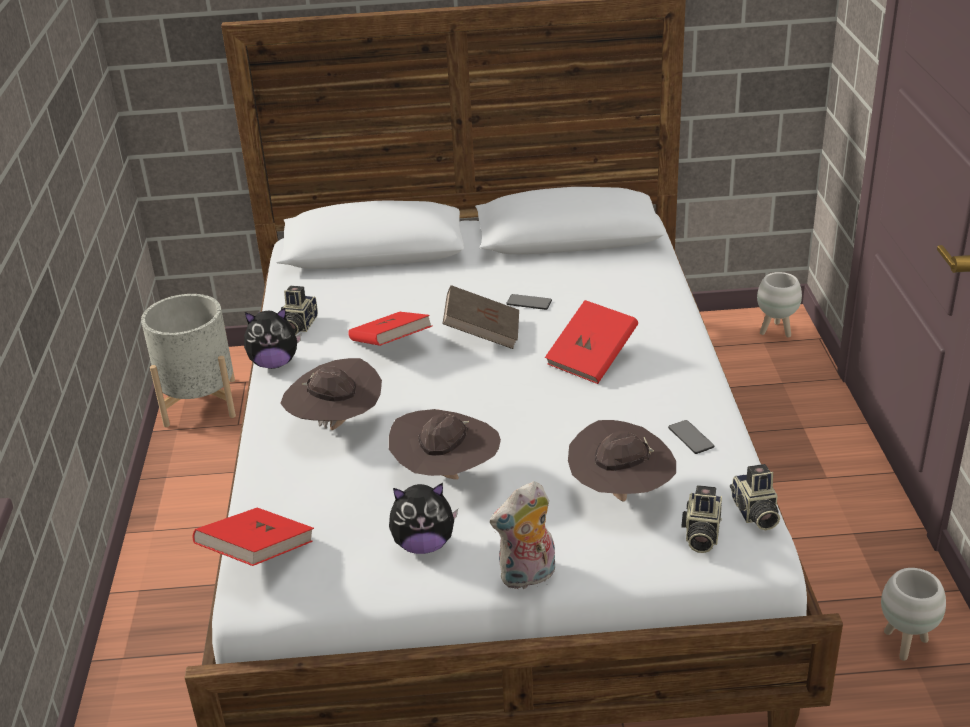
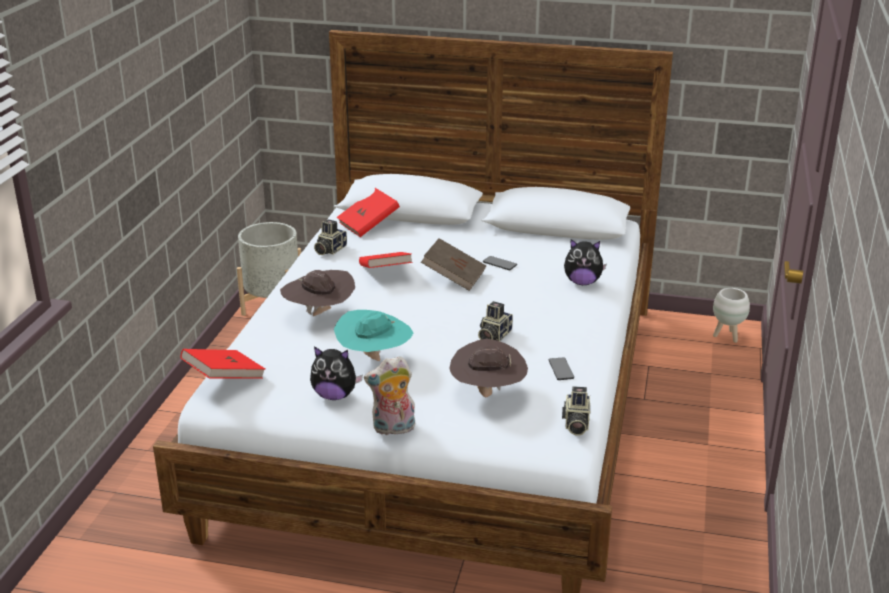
camera: 15 degrees right, 5 degrees down
(274, 363) = (300, 270): plush toy -> plush toy (582, 282)
(446, 476) = (374, 358): brown hat -> turquoise hat
(592, 359) = (521, 307): red book -> red book (368, 225)
(700, 534) = (528, 429): camera -> camera (493, 335)
(905, 643) = (702, 566): white planter -> none

